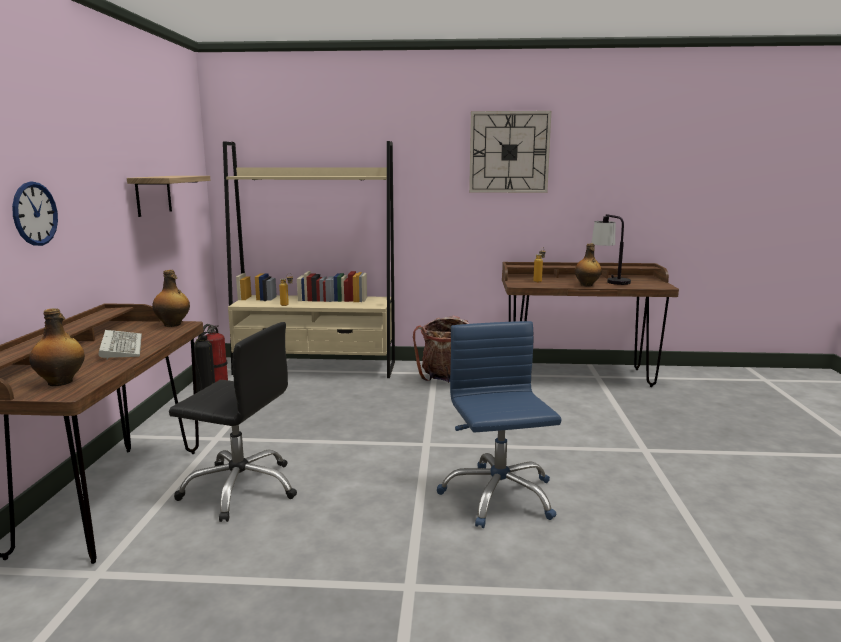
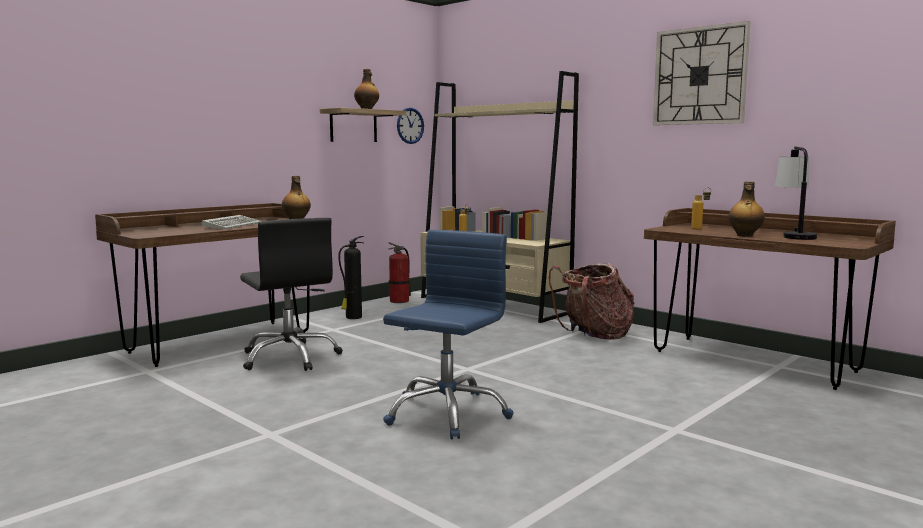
camera: 40 degrees right, 5 degrees down
(35, 214) = (211, 126): wall clock -> wall clock (410, 125)
(61, 382) = (157, 232): bottle -> bottle (367, 109)

